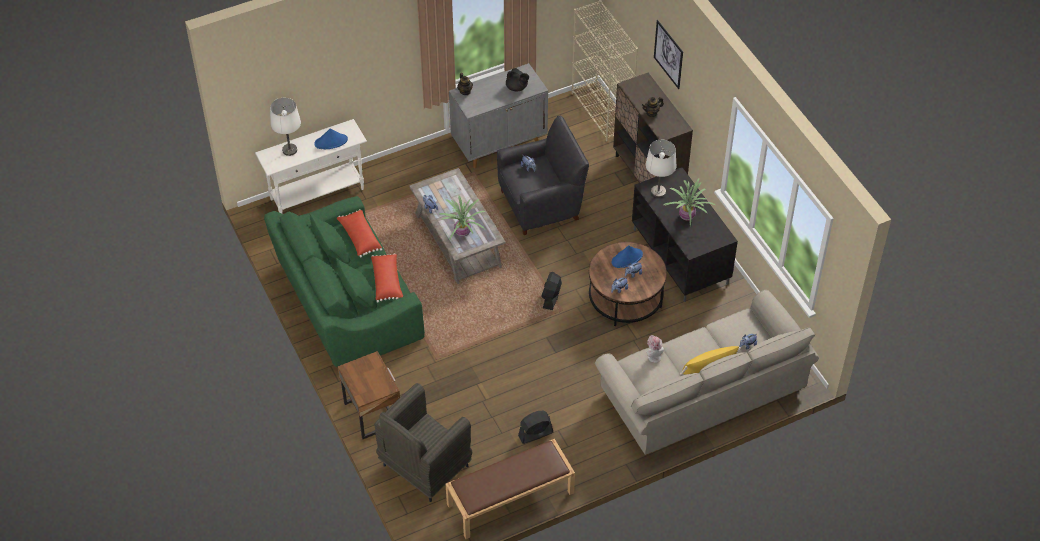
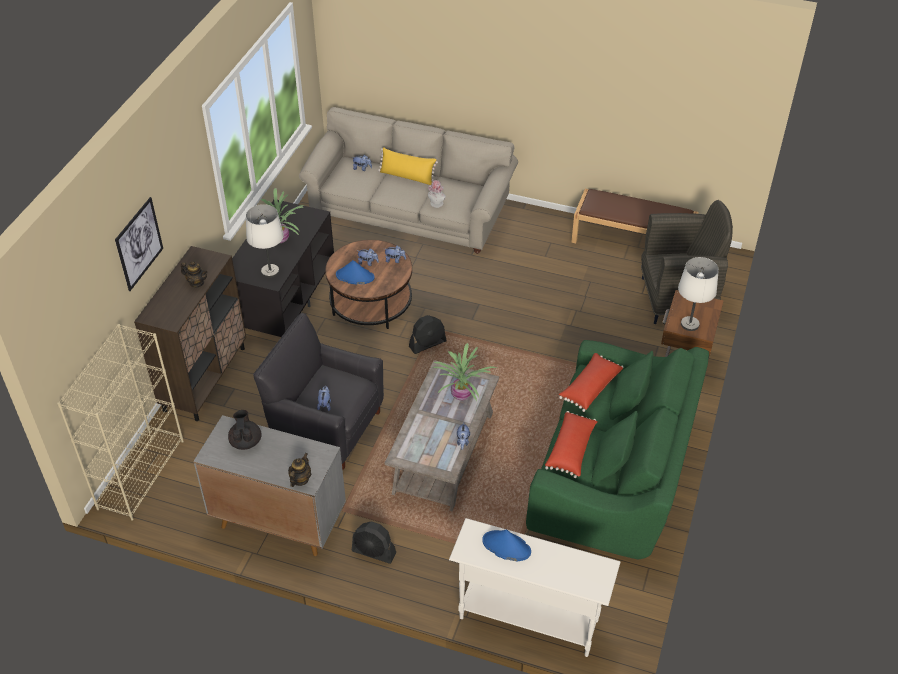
camera: 135 degrees left, 5 degrees down
(289, 150) = (564, 573): white table lamp -> white table lamp (689, 324)
(535, 434) = (565, 264): black fan -> black fan (374, 552)

